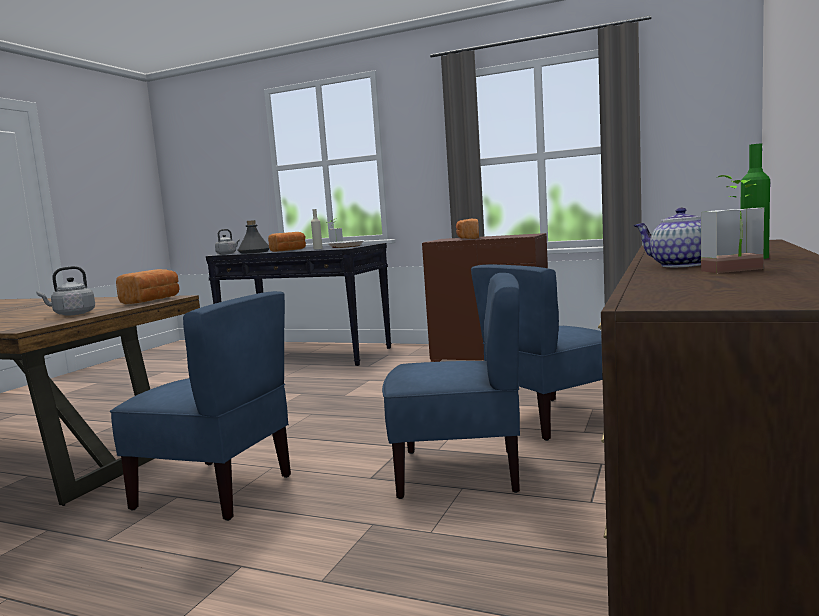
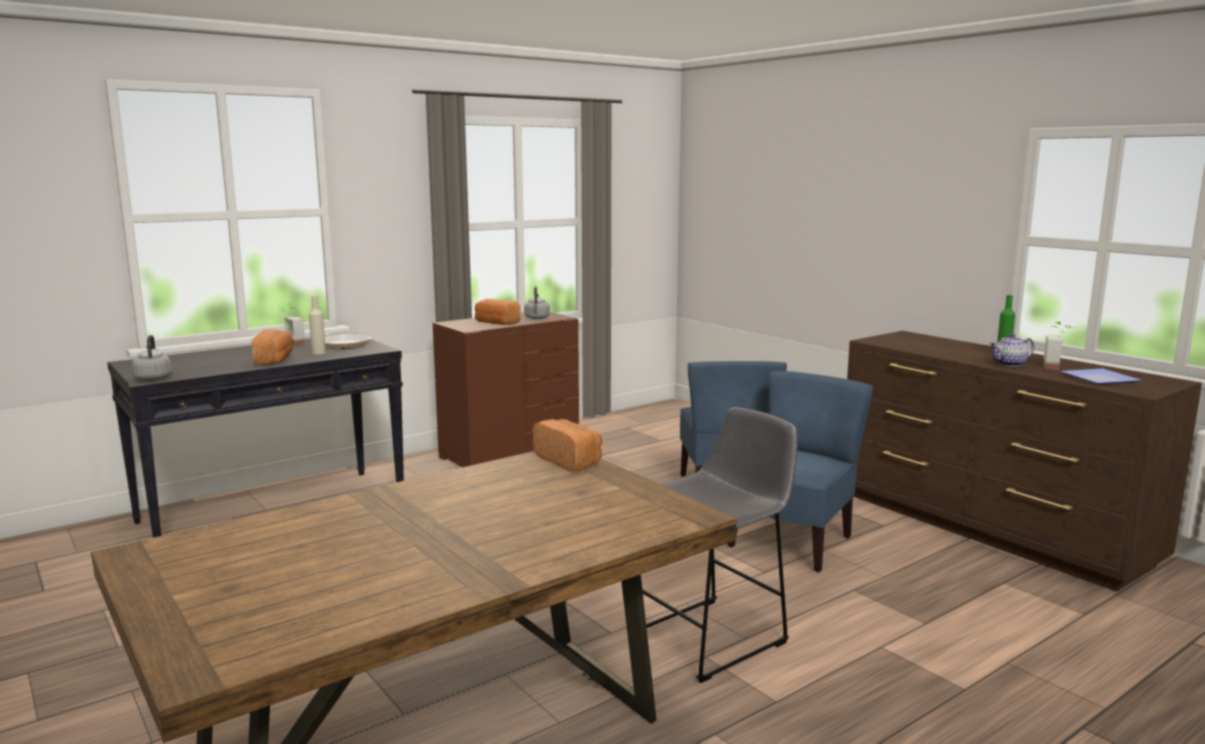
camera: 60 degrees left, 5 degrees up
(72, 314) = (613, 495): grey kettle -> grey kettle (537, 318)
(216, 491) = (714, 636): blue chair -> grey stool
(254, 252) = (209, 369): grey bottle -> none
(706, 284) = (1100, 379): none -> plate

